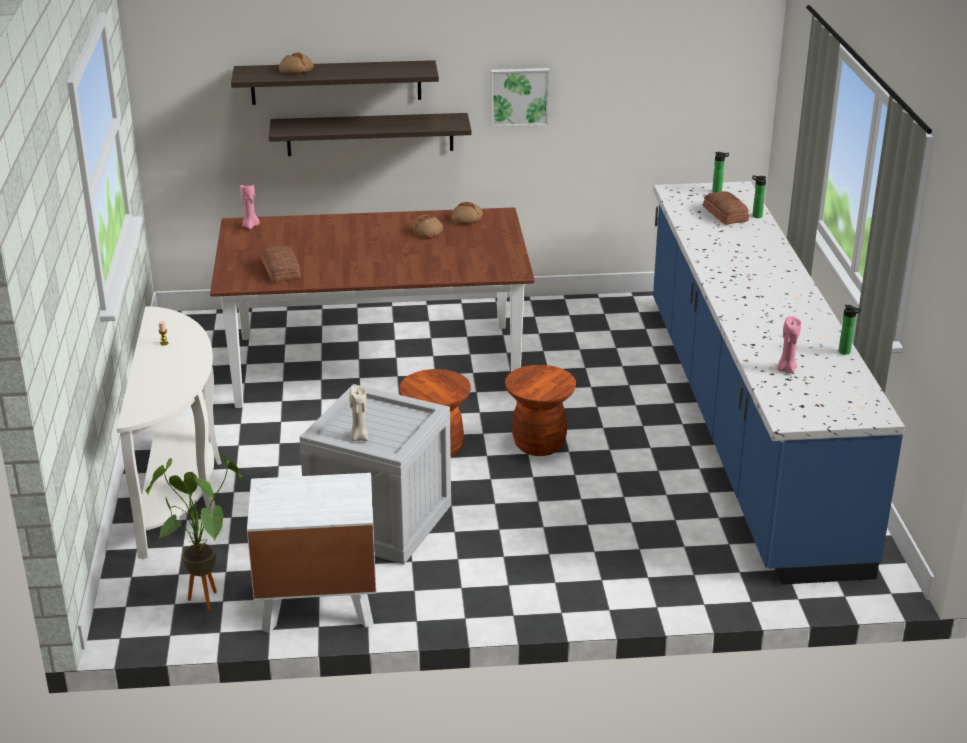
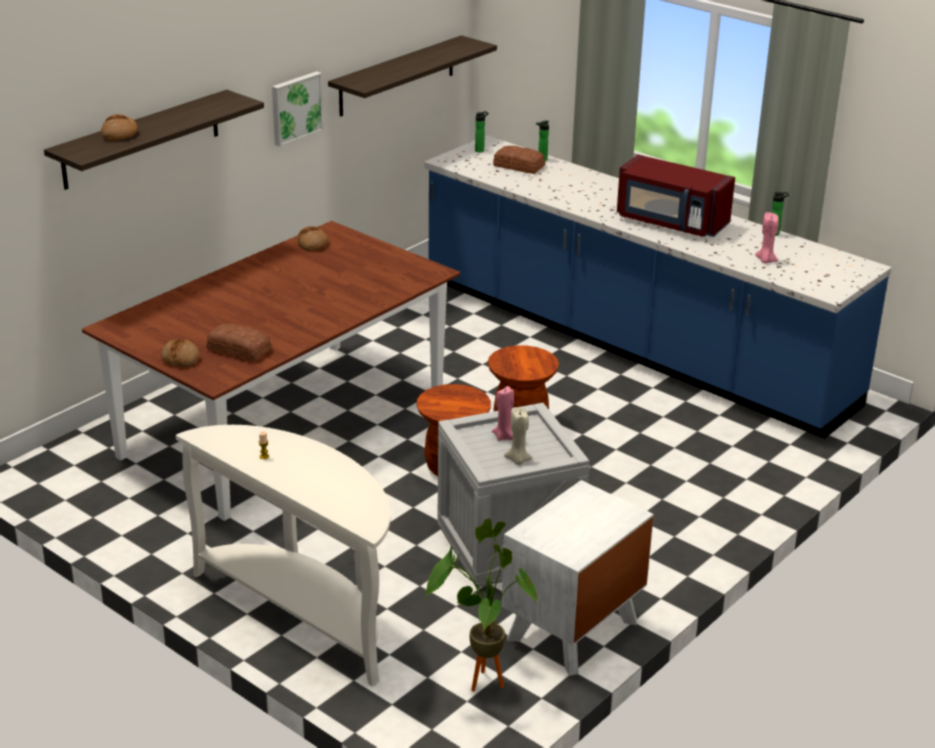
camera: 45 degrees left, 0 degrees up
(251, 226) = (128, 324): pink candle -> pink candle (504, 436)
(370, 134) = (175, 188): shelf -> shelf (397, 76)
(427, 231) = (301, 267): bread -> bread (181, 359)
(764, 306) = (670, 222): none -> red microwave

